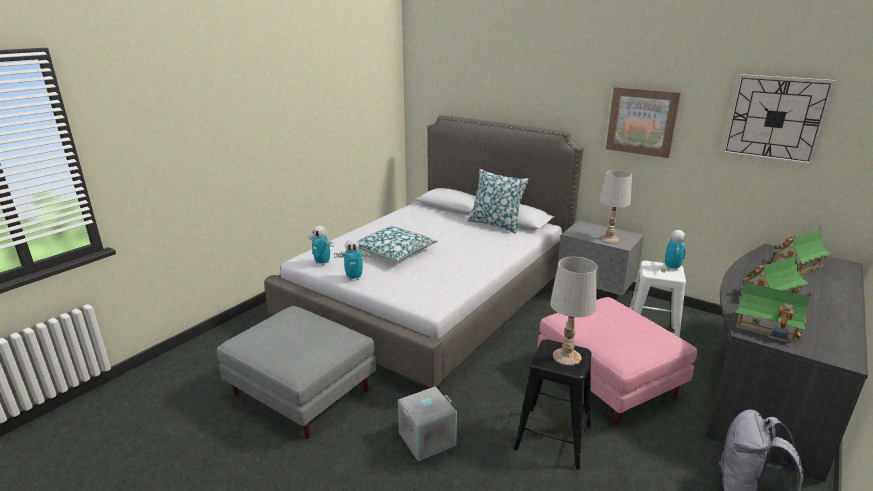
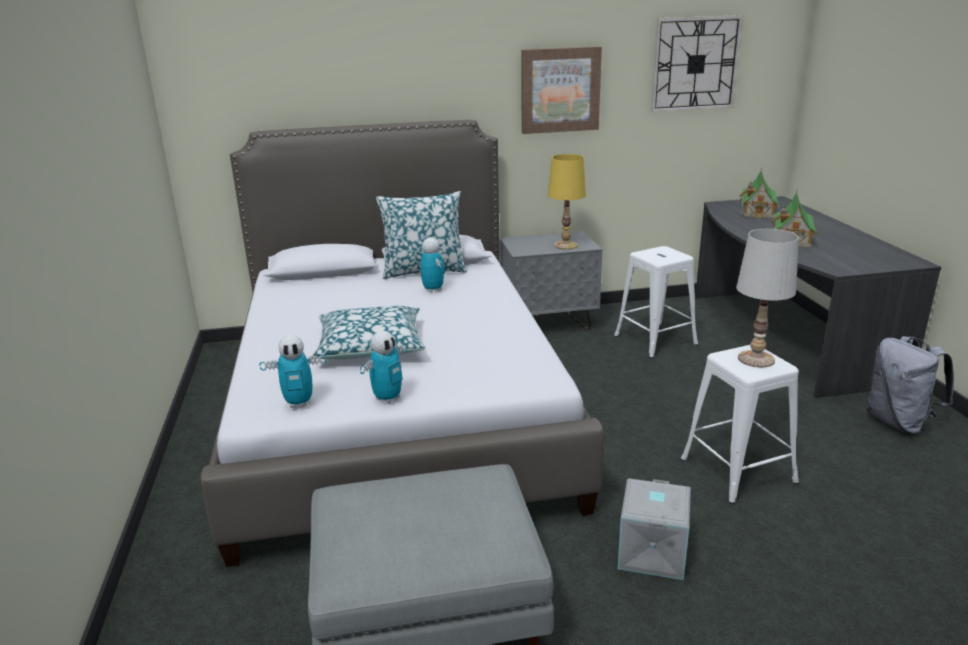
camera: 45 degrees left, 0 degrees up
(553, 437) = (737, 470): black stool -> white stool
(609, 239) = (565, 245): white table lamp -> yellow table lamp
(609, 382) = (693, 396): pink ottoman -> none
(671, 268) = (664, 250): toy robot -> toy robot (433, 289)
(766, 327) = (839, 261): toy house -> none

